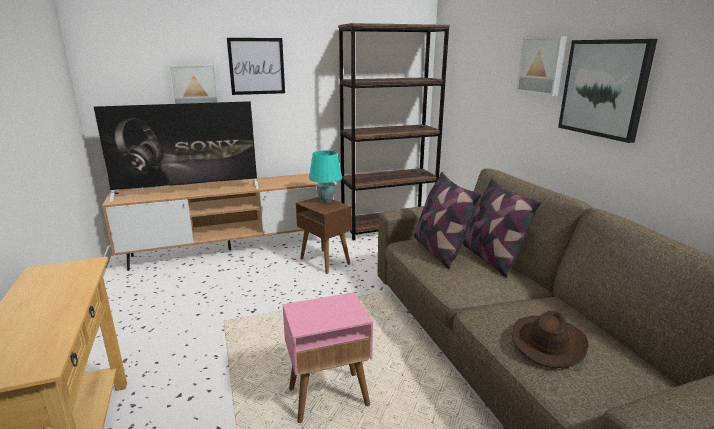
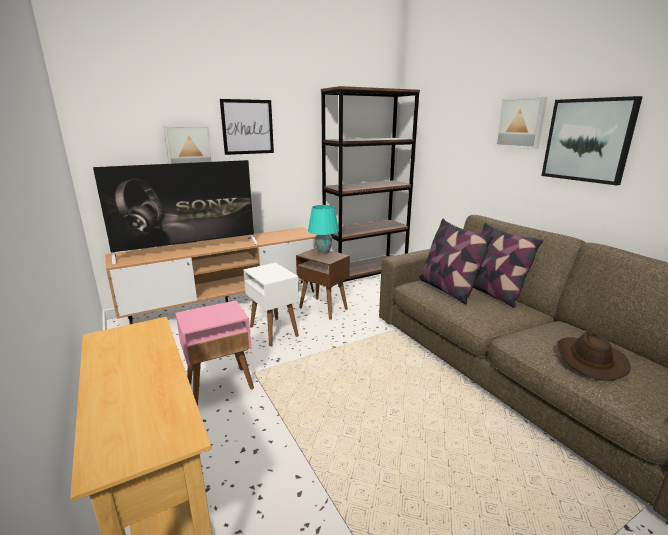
camera: 10 degrees left, 0 degrees up
(262, 281) = (273, 331): none -> white side table
(329, 397) = (388, 432): pink side table -> pink side table (221, 386)

